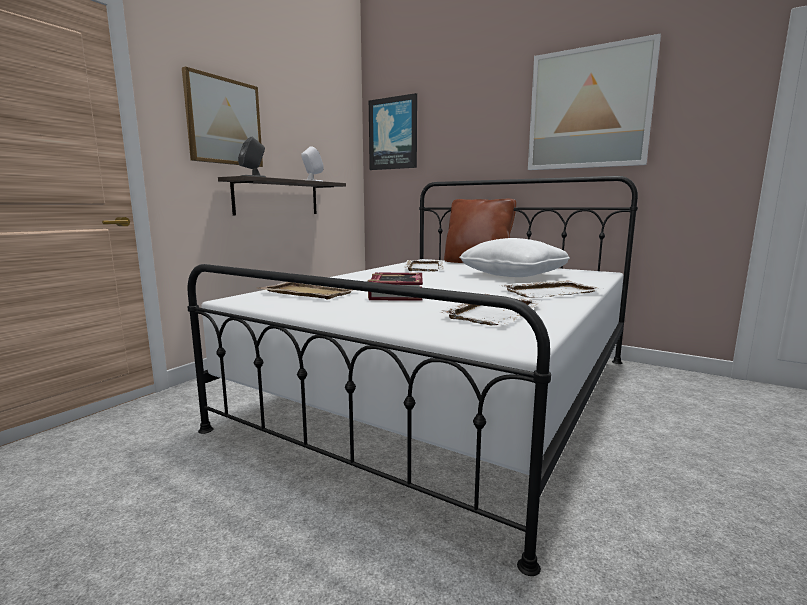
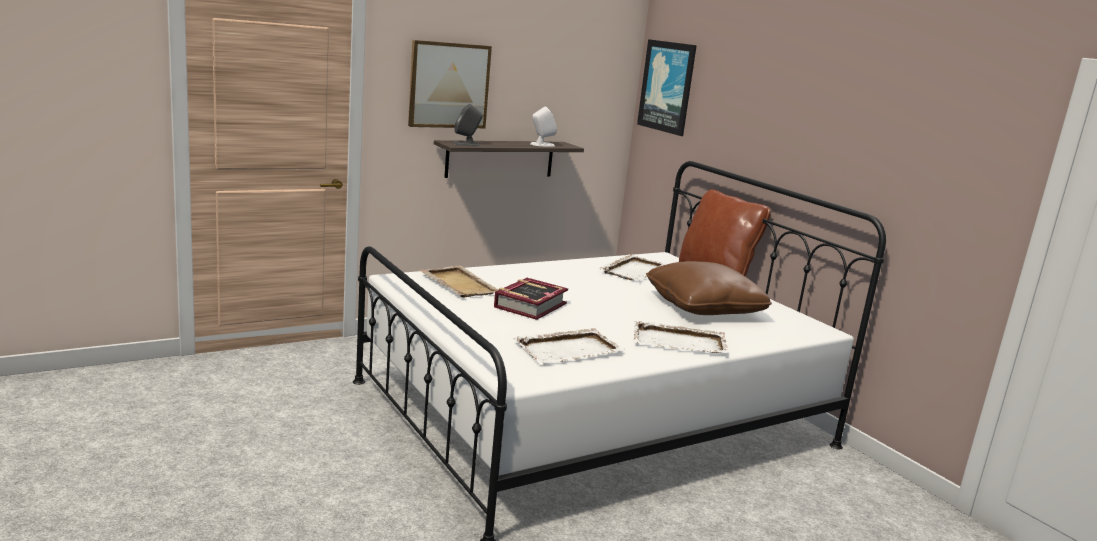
camera: 25 degrees right, 5 degrees up
(513, 275) = (703, 307): white pillow -> brown pillow
(588, 109) = (860, 118): picture -> none

